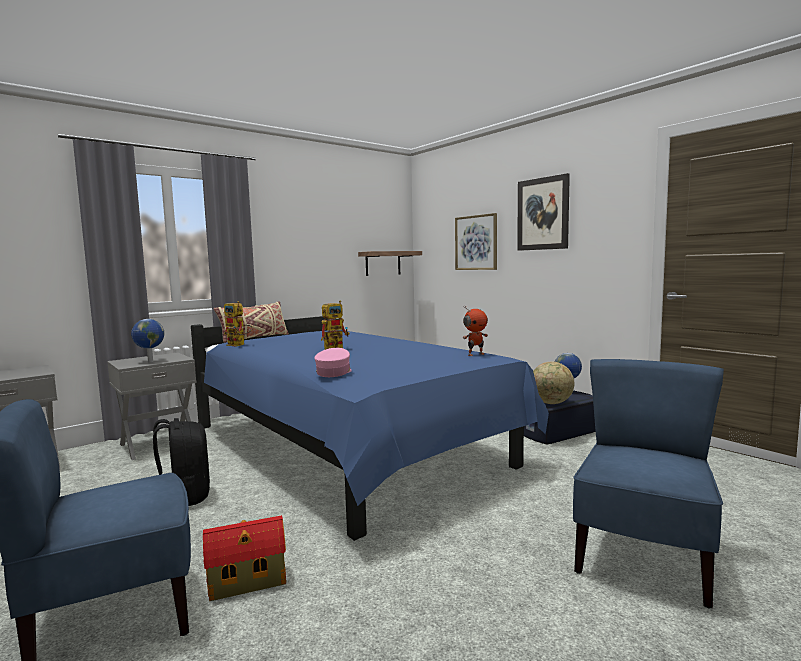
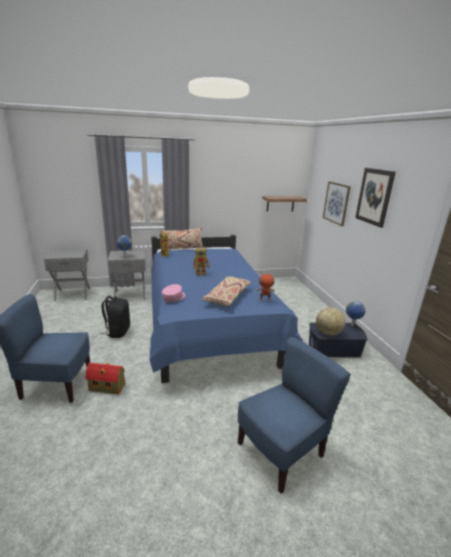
camera: 25 degrees right, 15 degrees up
(418, 359) = (227, 297): none -> beige pillow

